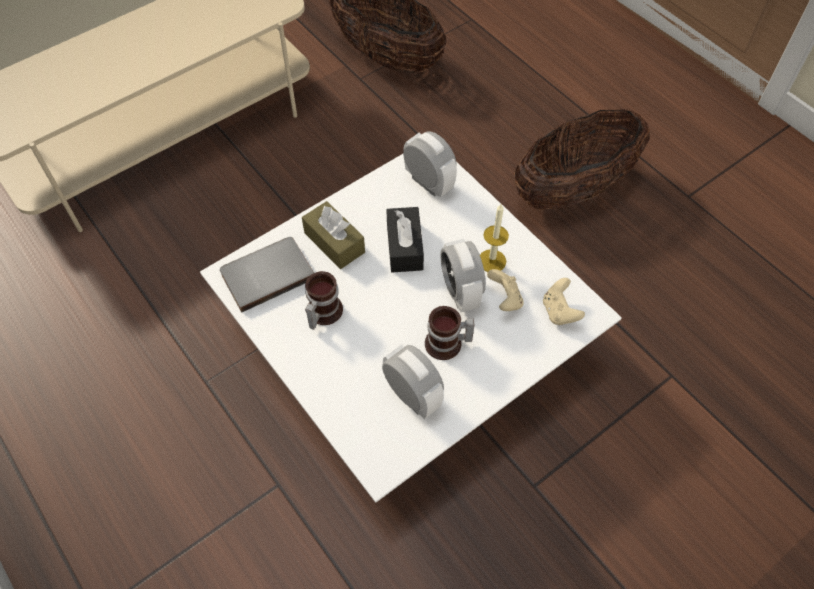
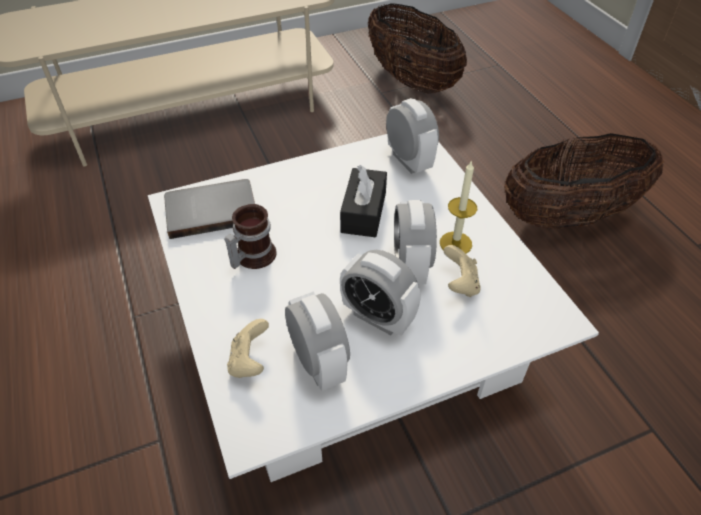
camera: 15 degrees right, 10 degrees down
(334, 242) = (292, 195): brown tissue box -> none
(447, 345) = (378, 317): mug -> alarm clock
(559, 311) = (522, 310): beige game controller -> beige game controller (250, 361)

